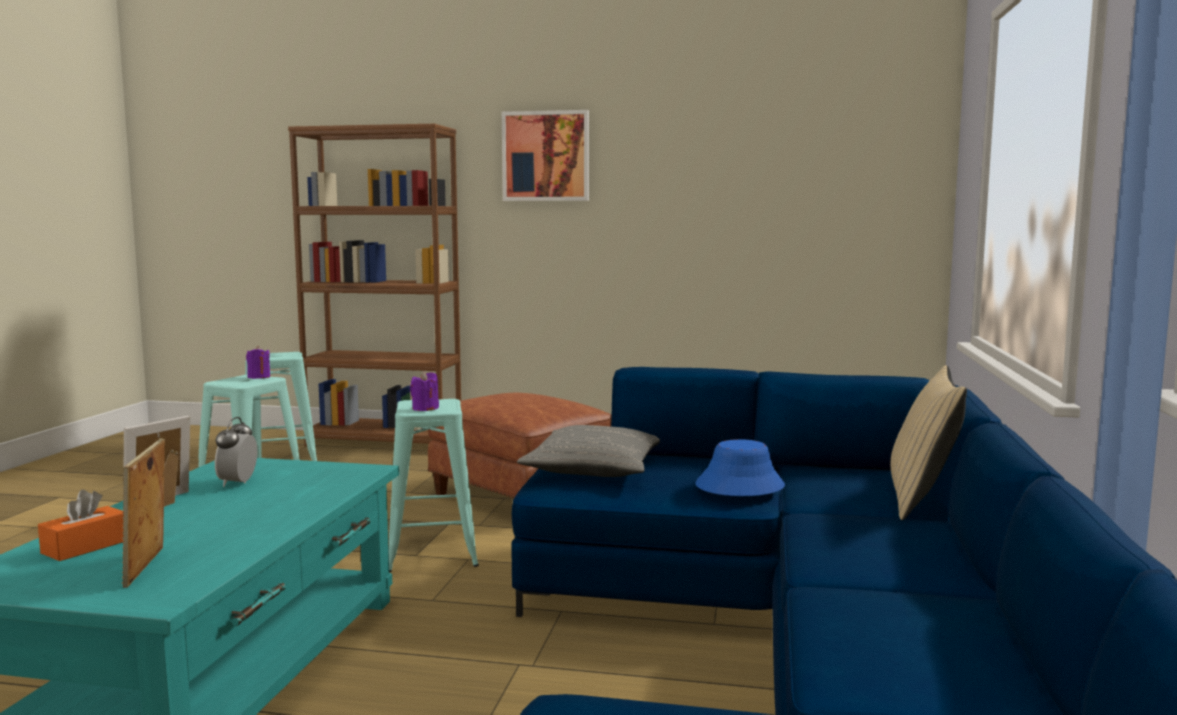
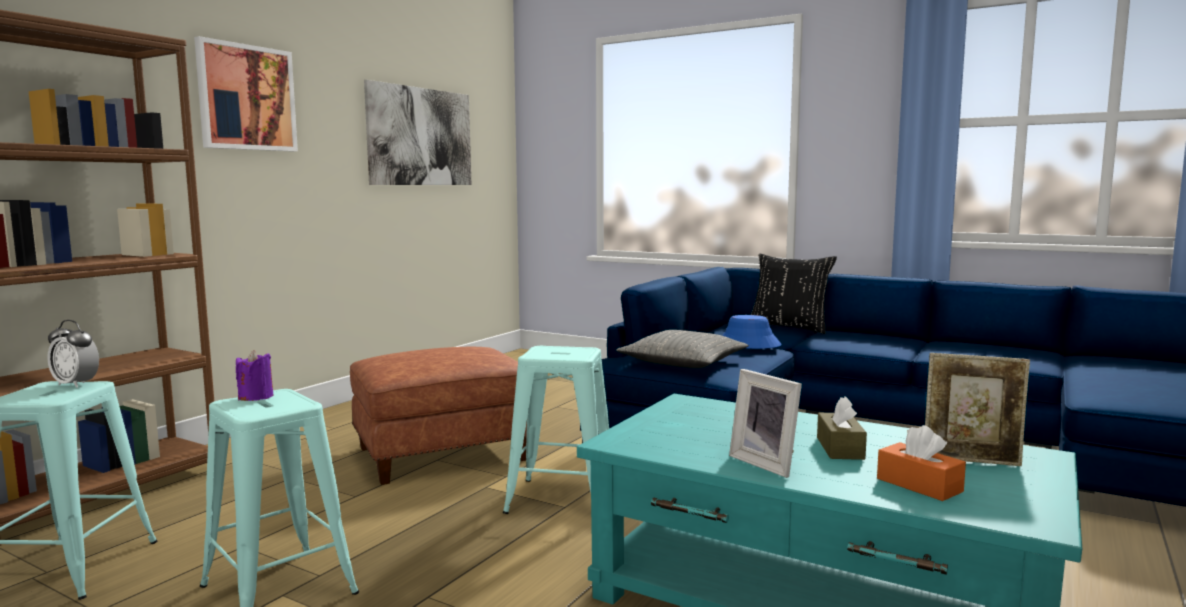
camera: 70 degrees left, 0 degrees up
(202, 521) = (840, 448): none -> brown tissue box
(238, 483) = (707, 439): alarm clock -> alarm clock (76, 384)
(425, 408) = (574, 353): purple candle -> none
(761, 177) = (421, 137): none -> picture
(921, 500) = (789, 327): beige pillow -> black pillow

